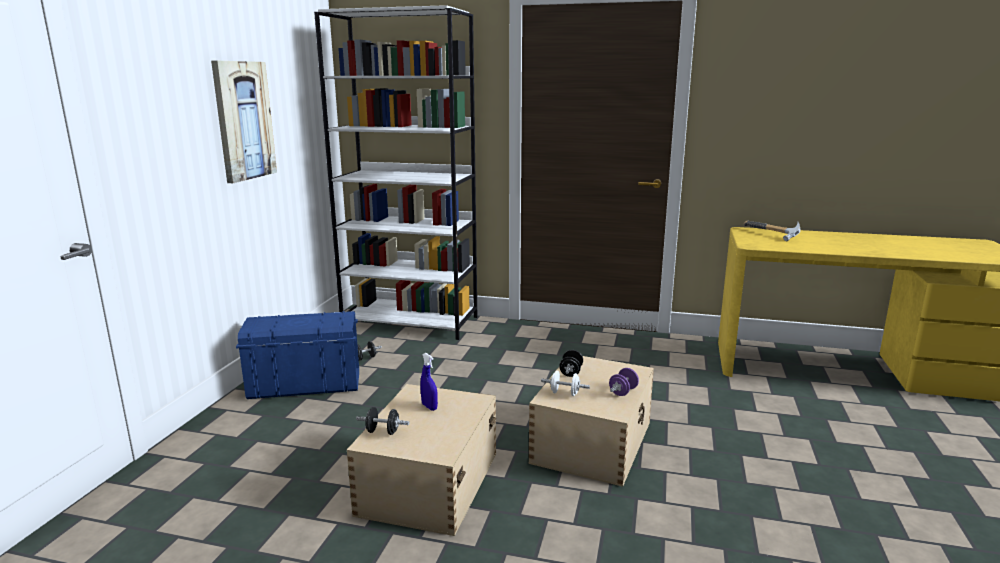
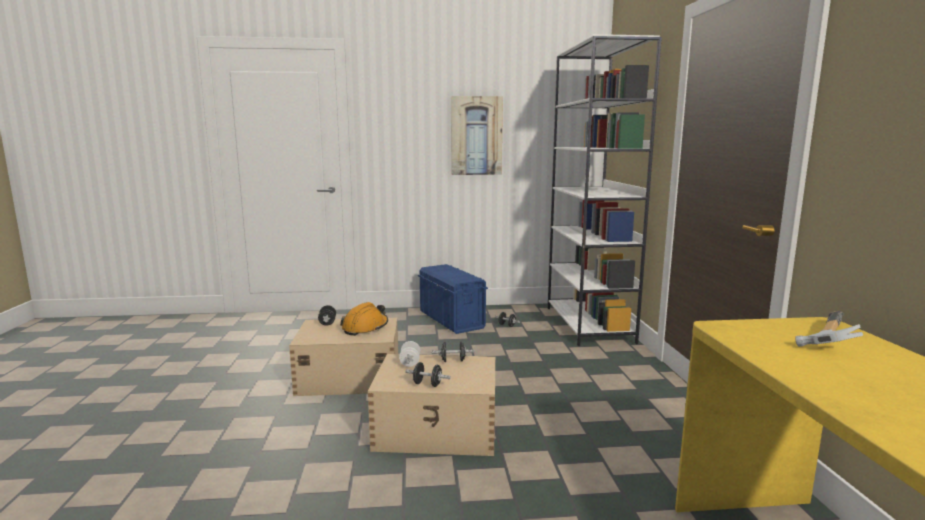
camera: 70 degrees right, 5 degrees down
(429, 407) = (365, 327): blue spray bottle -> orange hard hat
(623, 391) = (427, 384): purple dumbbell -> black dumbbell

